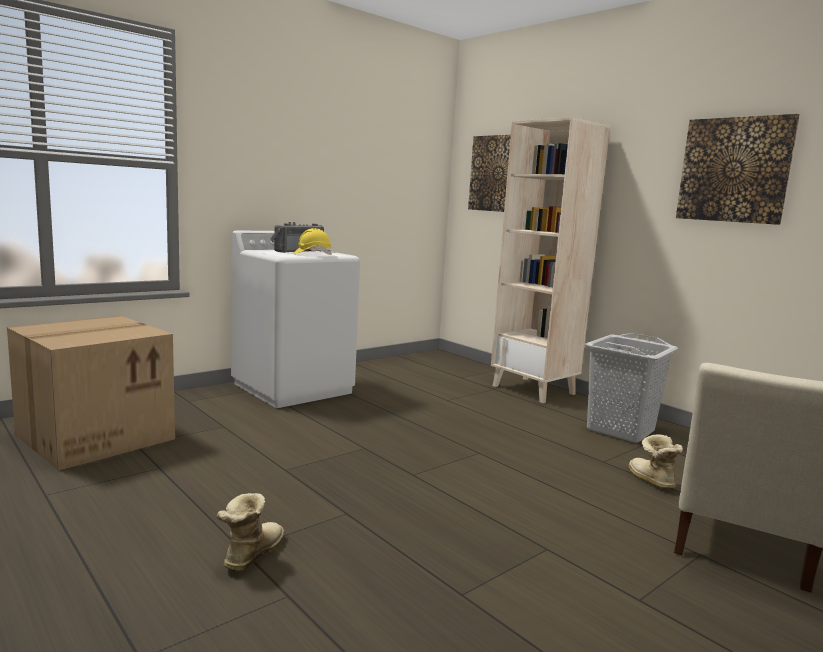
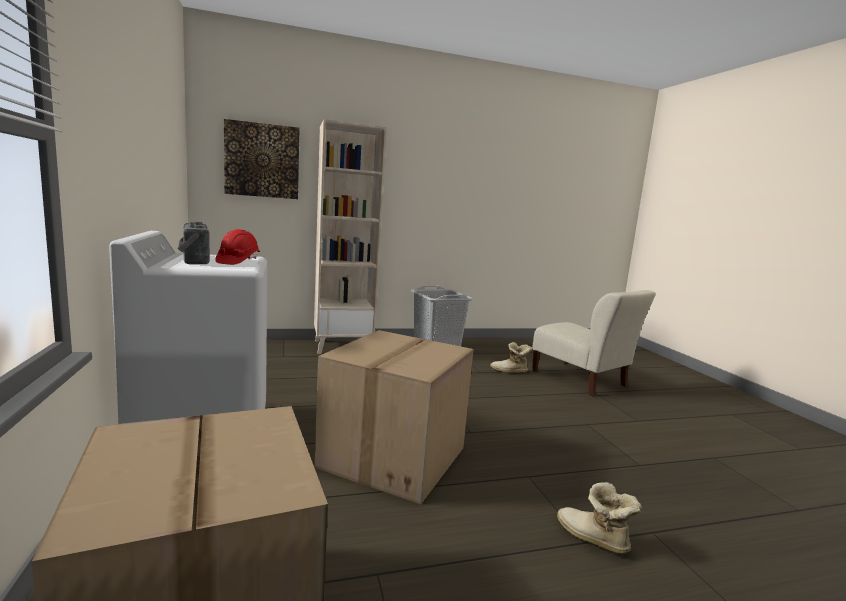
camera: 65 degrees left, 0 degrees up
(312, 254) = (238, 262): yellow hard hat -> red hard hat
(318, 449) = (394, 458): none -> cardboard box
(734, 170) = (462, 175): picture -> none

